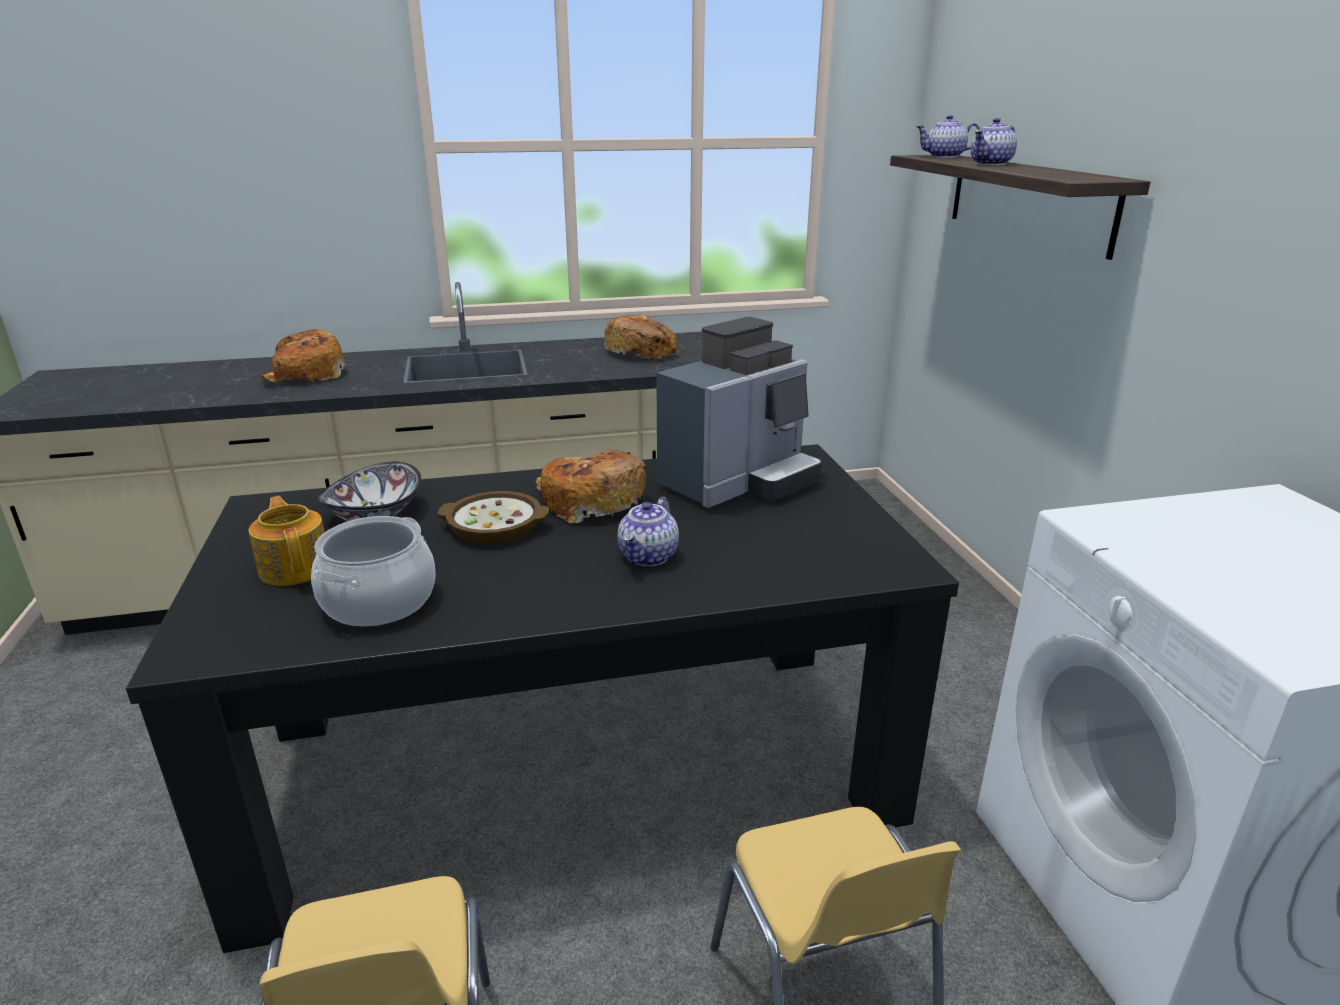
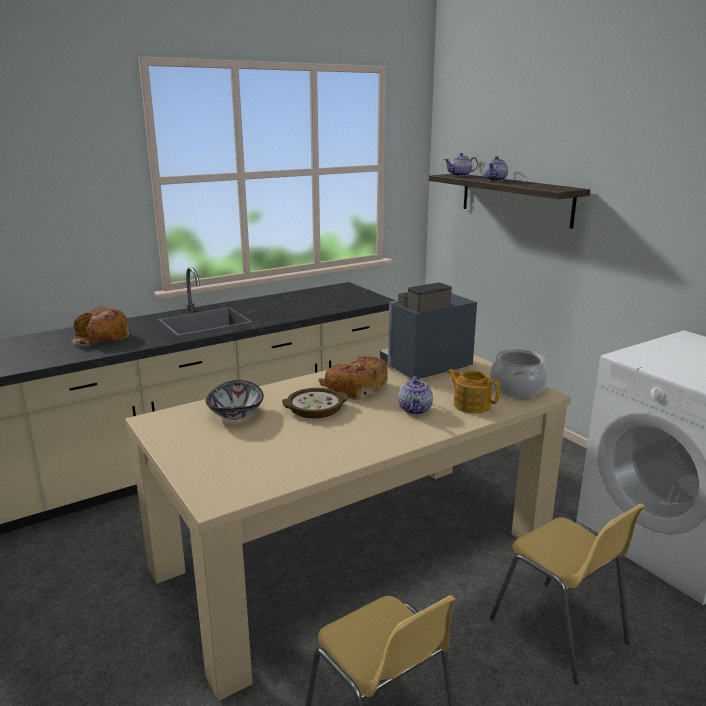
camera: 20 degrees left, 5 degrees down
(295, 567) = (222, 448): teapot -> teapot (471, 405)
(378, 600) = (293, 455): cooking pot -> cooking pot (516, 388)
(574, 765) = (355, 552): black dining table -> beige dining table
(642, 351) = (307, 300): bread -> none
(740, 482) = (424, 366): coffee machine -> coffee machine turned 150 degrees counterclockwise

